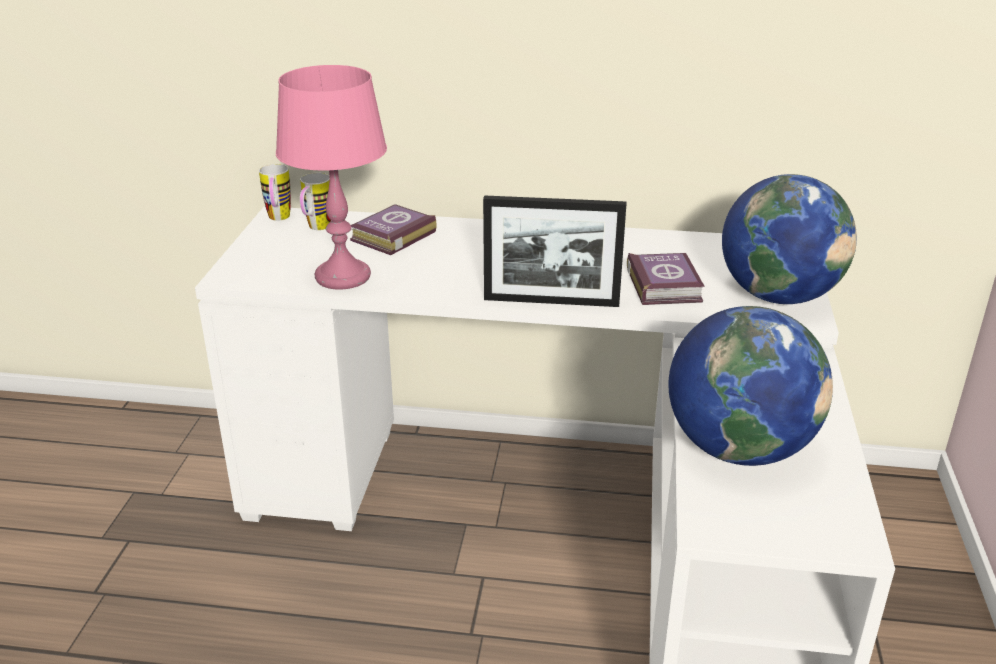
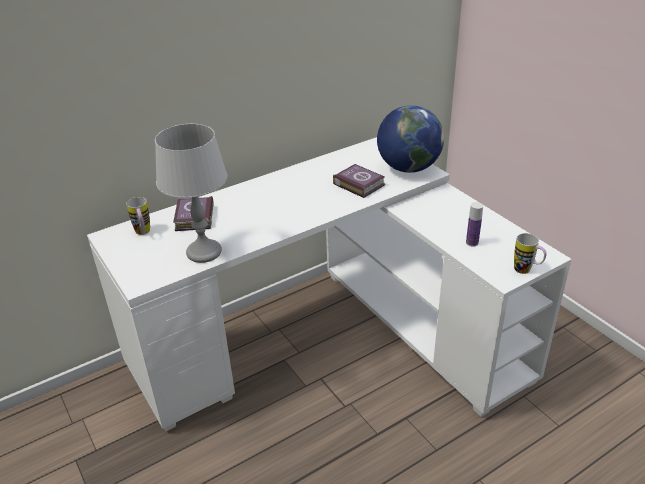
camera: 40 degrees left, 5 degrees up
(278, 219) = (110, 238): mug -> mug (526, 271)
(342, 276) = (203, 252): pink table lamp -> grey table lamp
(551, 301) = (324, 215): picture frame -> none
(738, 448) = (472, 243): globe -> bottle

